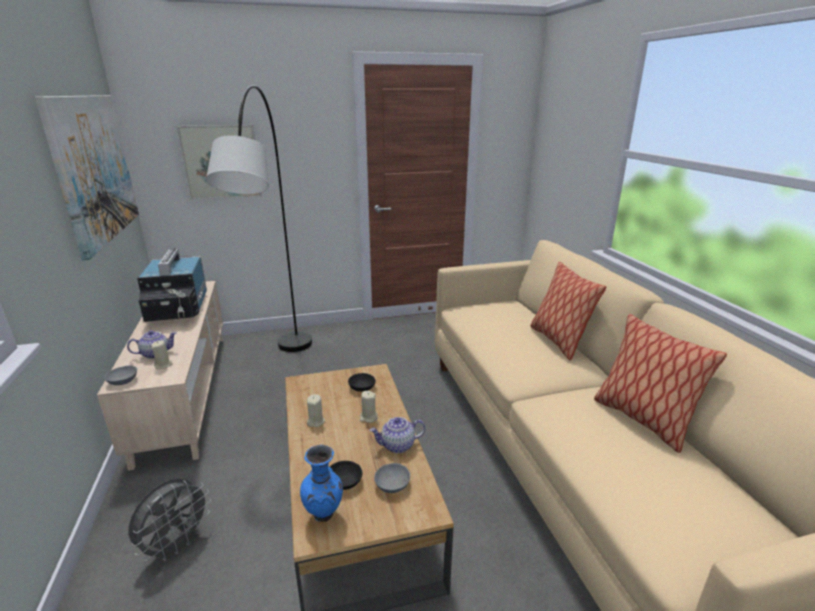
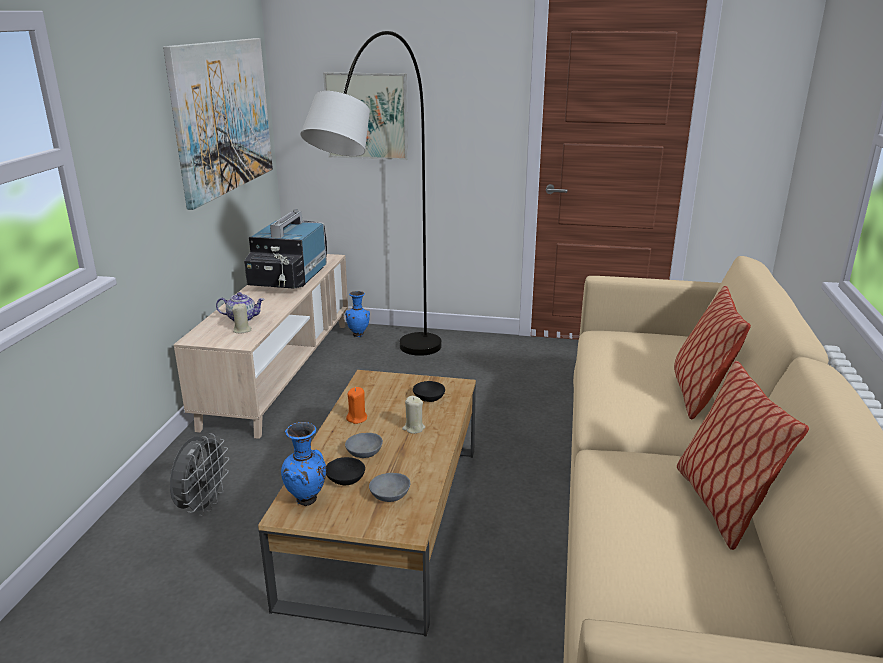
camera: 25 degrees right, 0 degrees up
(123, 380) = (200, 337): grey bowl -> grey bowl (364, 452)
(176, 544) = (203, 506): grey fan -> grey fan turned 45 degrees counterclockwise
(238, 344) = (358, 334): none -> blue vase
(315, 421) = (357, 418): beige candle -> orange candle
(397, 446) = (423, 462): teapot -> none

